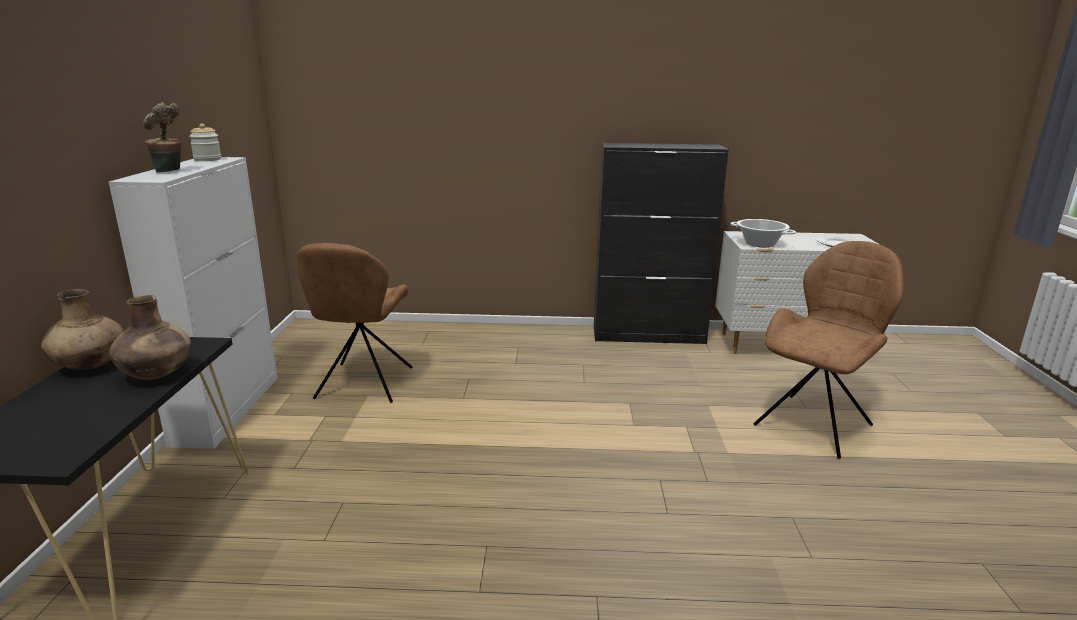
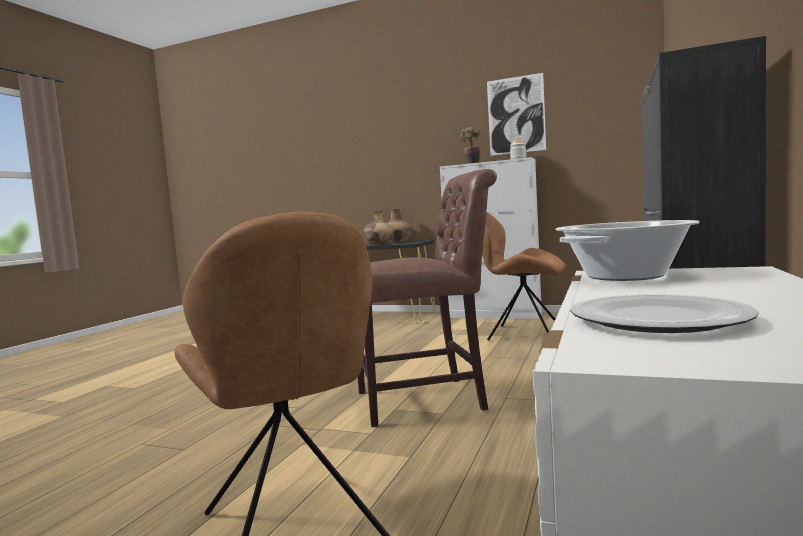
camera: 110 degrees right, 15 degrees down
(169, 81) = (516, 115): none -> picture
(604, 413) = (428, 400): none -> brown chair

